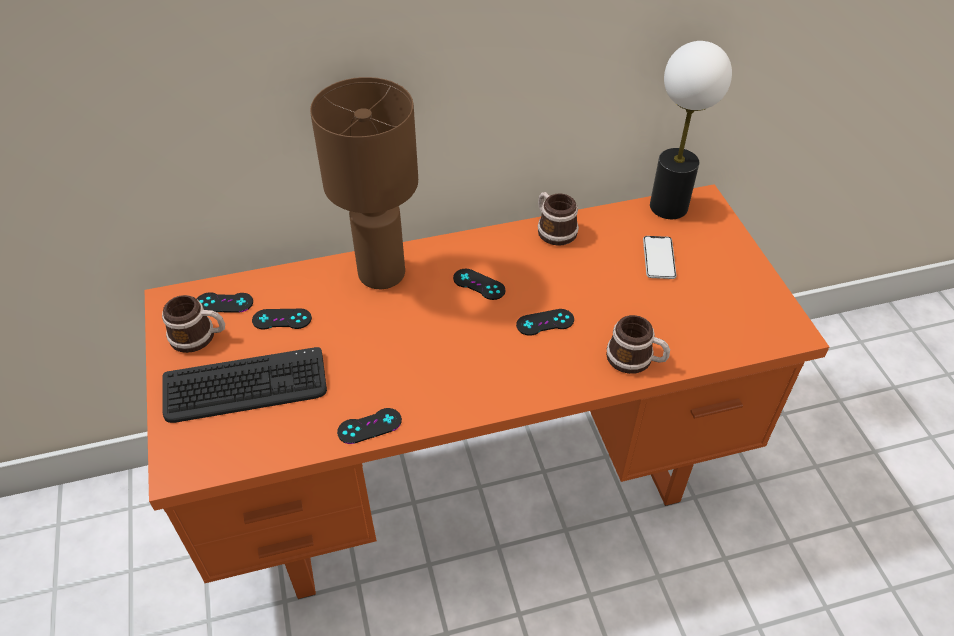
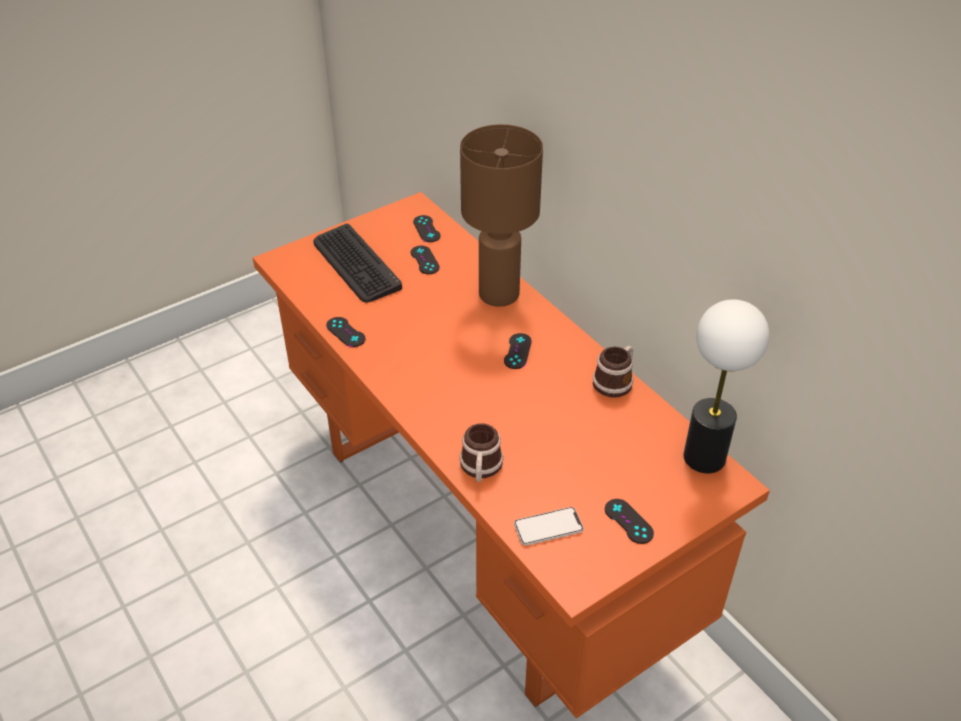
camera: 70 degrees right, 5 degrees down
(199, 337) = (390, 229): mug -> none
(545, 322) = (495, 401): black game controller -> black game controller (628, 521)
(659, 258) = (621, 462): phone -> phone (548, 527)

